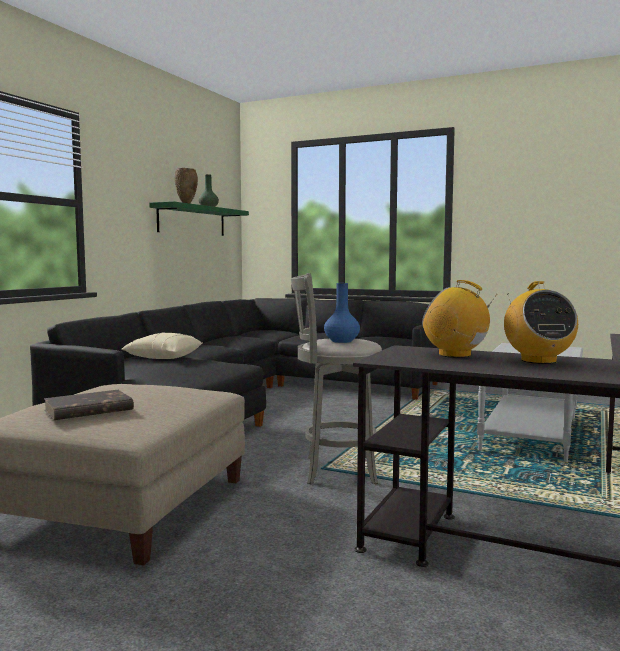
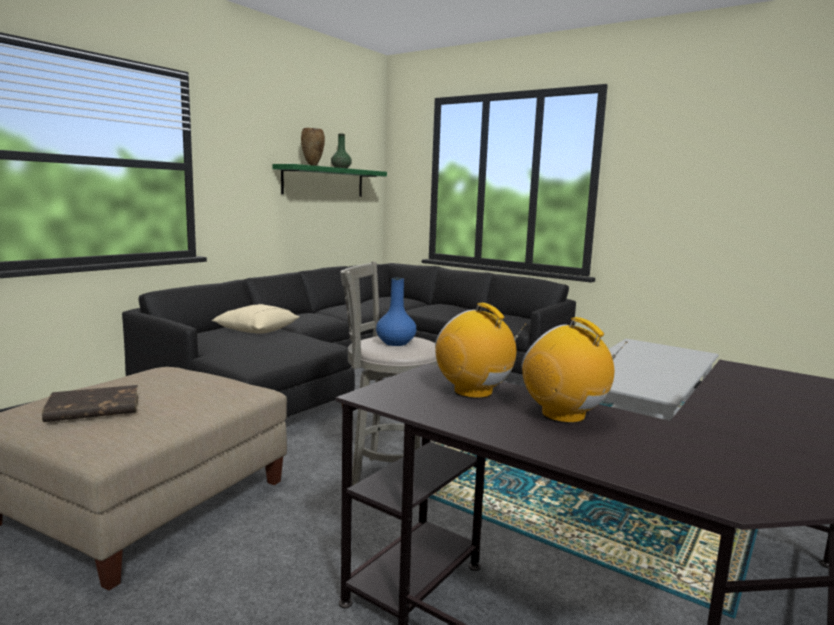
camera: 10 degrees right, 5 degrees up
(538, 361) = (564, 415): radio -> radio turned 135 degrees clockwise

